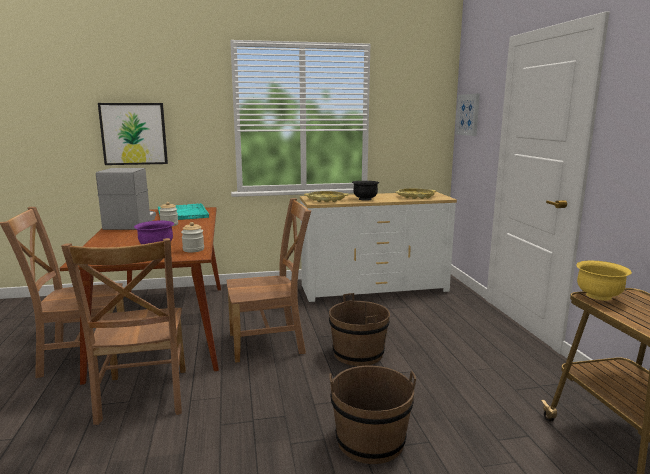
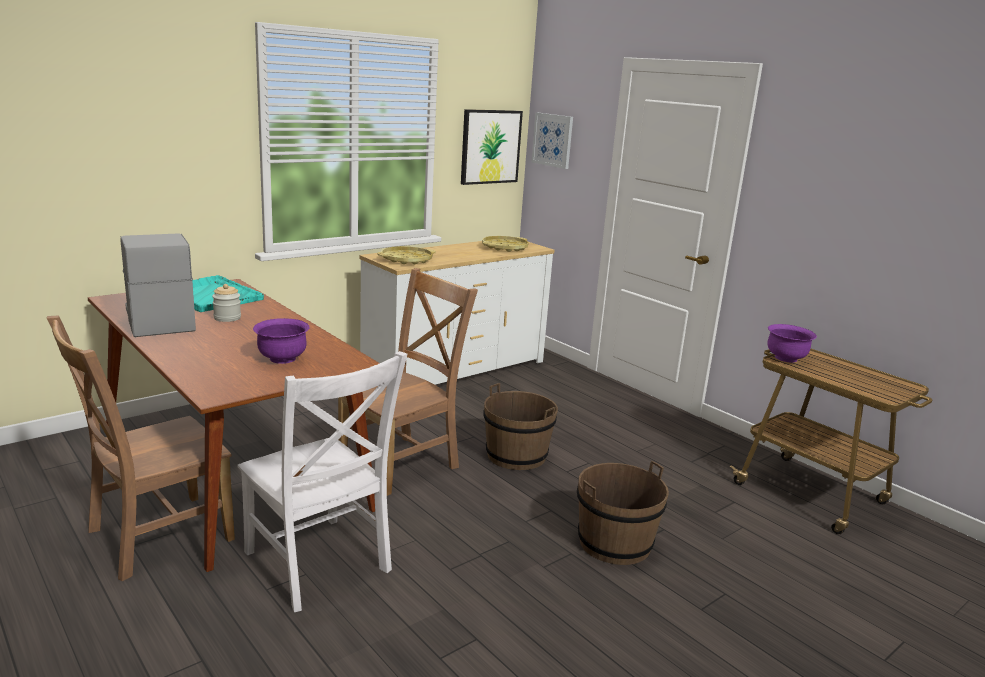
camera: 30 degrees left, 5 degrees up
(134, 134) = (104, 169): picture -> picture (490, 146)
(143, 397) = (319, 565): brown chair -> white chair
(193, 249) = (340, 356): jar -> none
(365, 199) = (453, 256): black bowl -> none
(598, 296) = (786, 358): yellow bowl -> purple bowl

